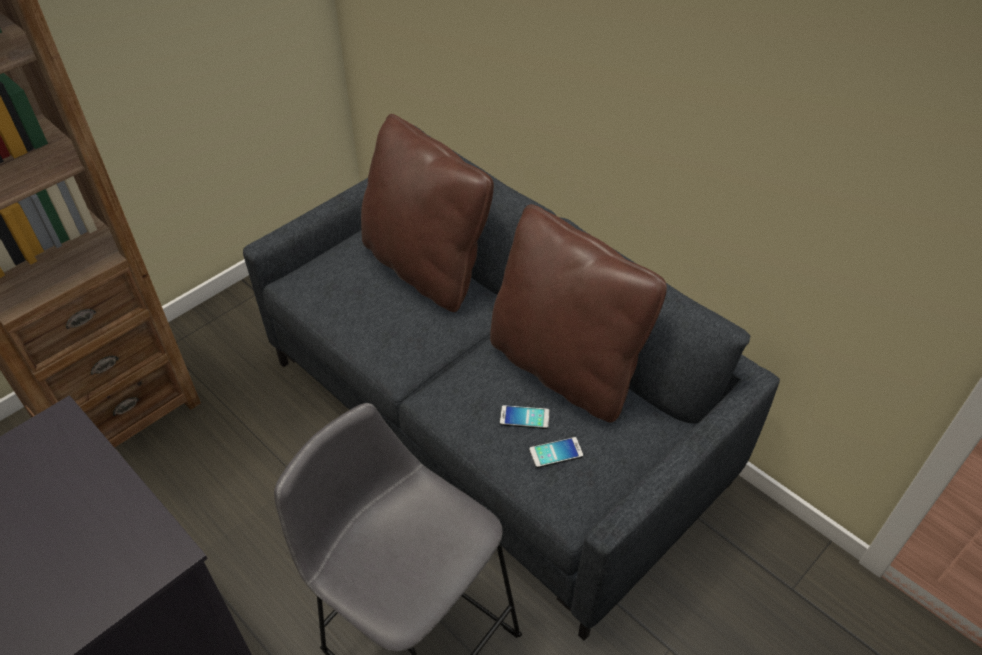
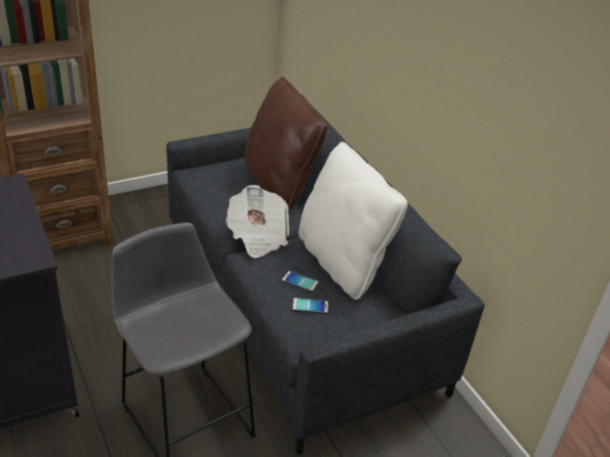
camera: 15 degrees right, 10 degrees down
(434, 361) = (257, 236): none -> newspaper
(565, 367) = (342, 262): brown pillow -> white pillow

